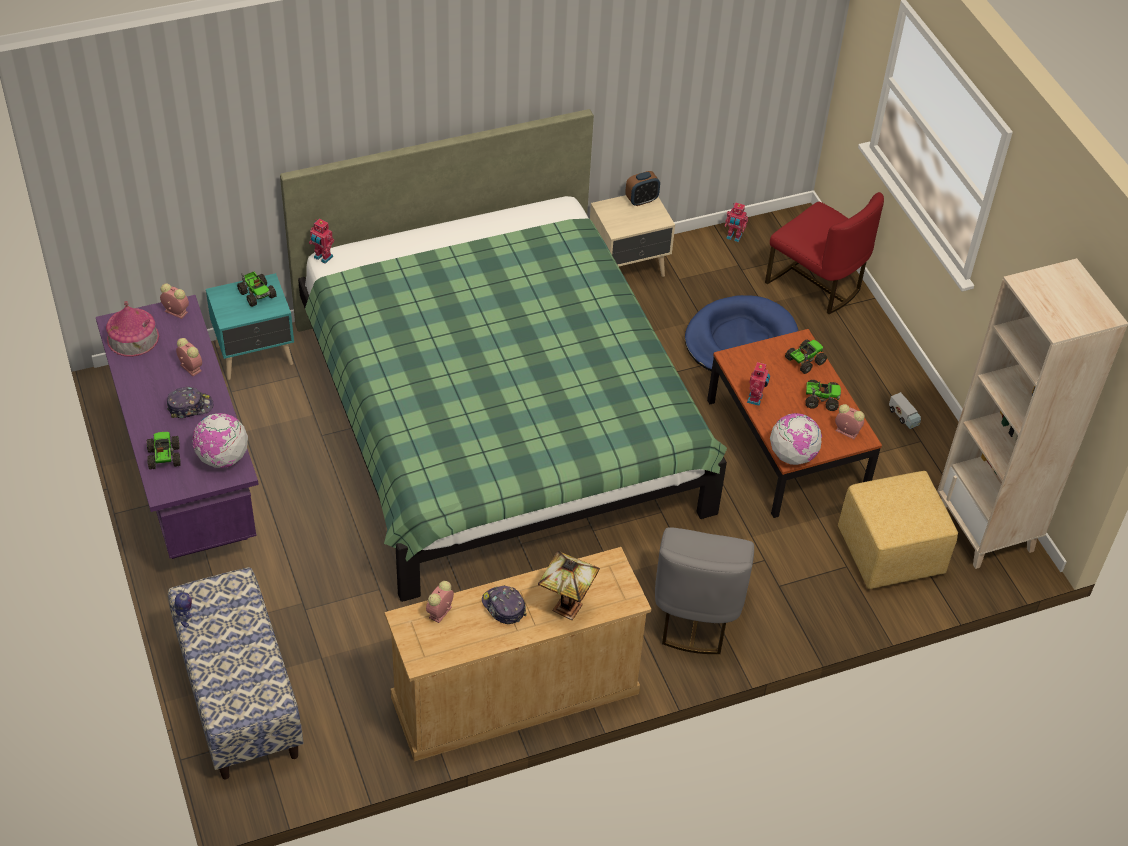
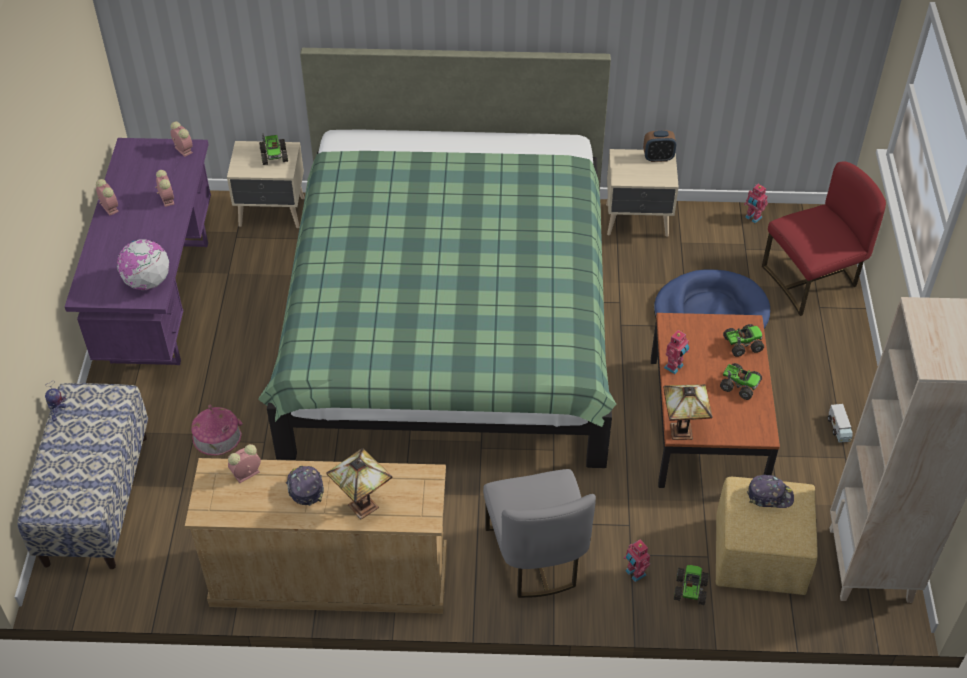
camera: 25 degrees right, 0 degrees up
(133, 338) = (136, 162): toy house -> toy house (217, 435)
(164, 457) = (101, 268): toy truck -> toy truck (690, 590)
(190, 407) = (147, 231): cap -> cap (769, 495)
(256, 356) = (272, 213): turquoise nightstand -> beige nightstand
(322, 257) = (333, 136): toy robot -> toy robot (634, 573)
(696, 614) = (536, 556): grey chair -> grey chair turned 45 degrees counterclockwise
(792, 455) = (683, 430): globe -> table lamp
(816, 284) = (812, 280): red chair -> red chair turned 90 degrees counterclockwise
(846, 431) = (749, 423): alarm clock -> alarm clock (109, 207)

